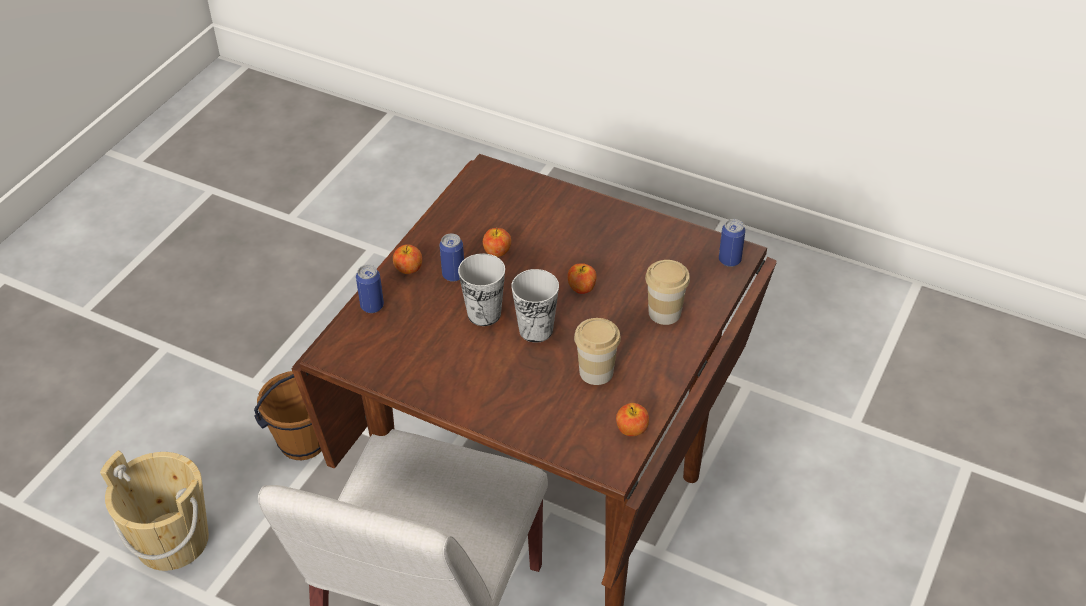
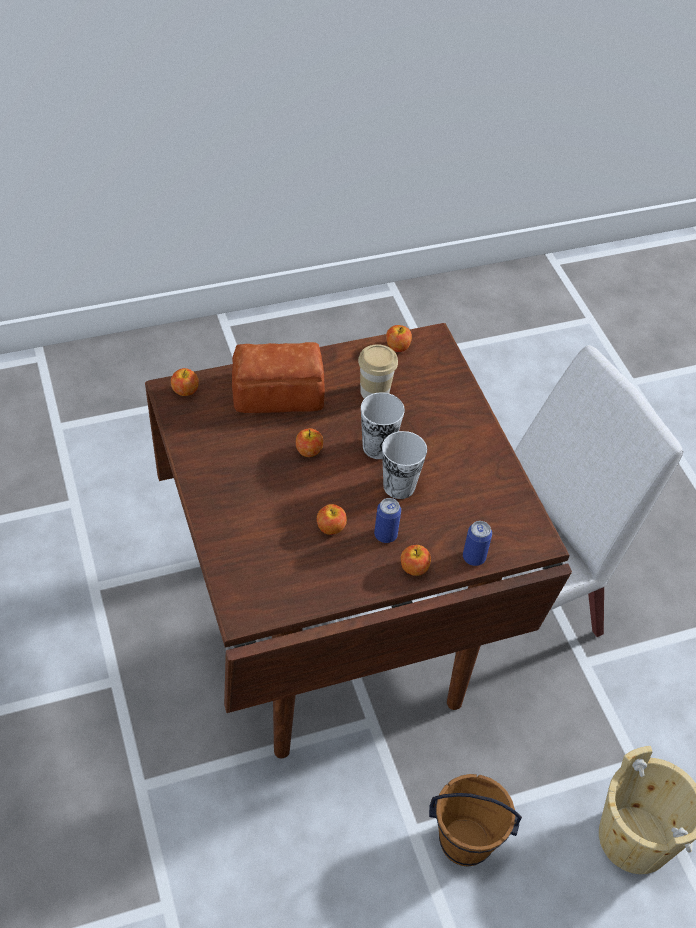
camera: 140 degrees left, 5 degrees up
(664, 313) = (280, 392): cup -> bread
(729, 260) = (185, 391): can -> apple

